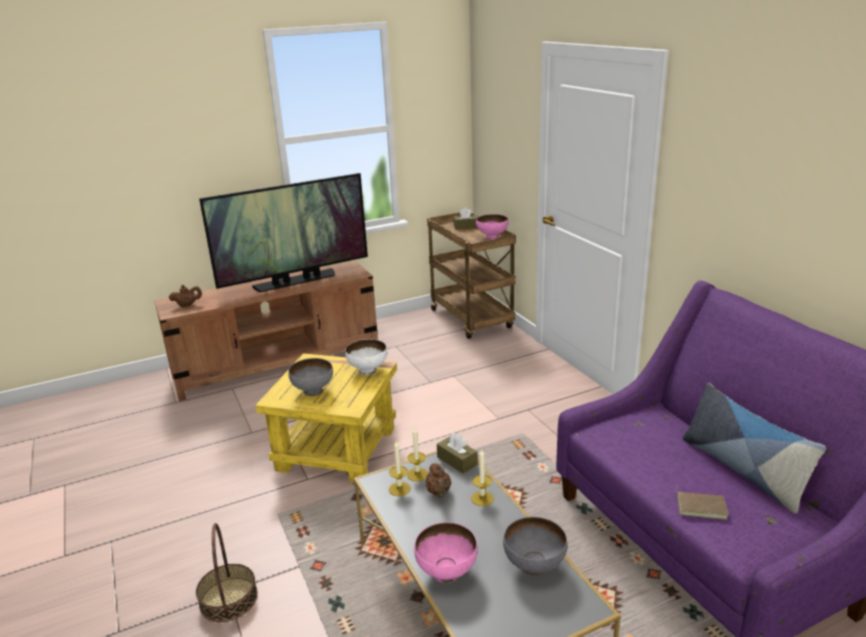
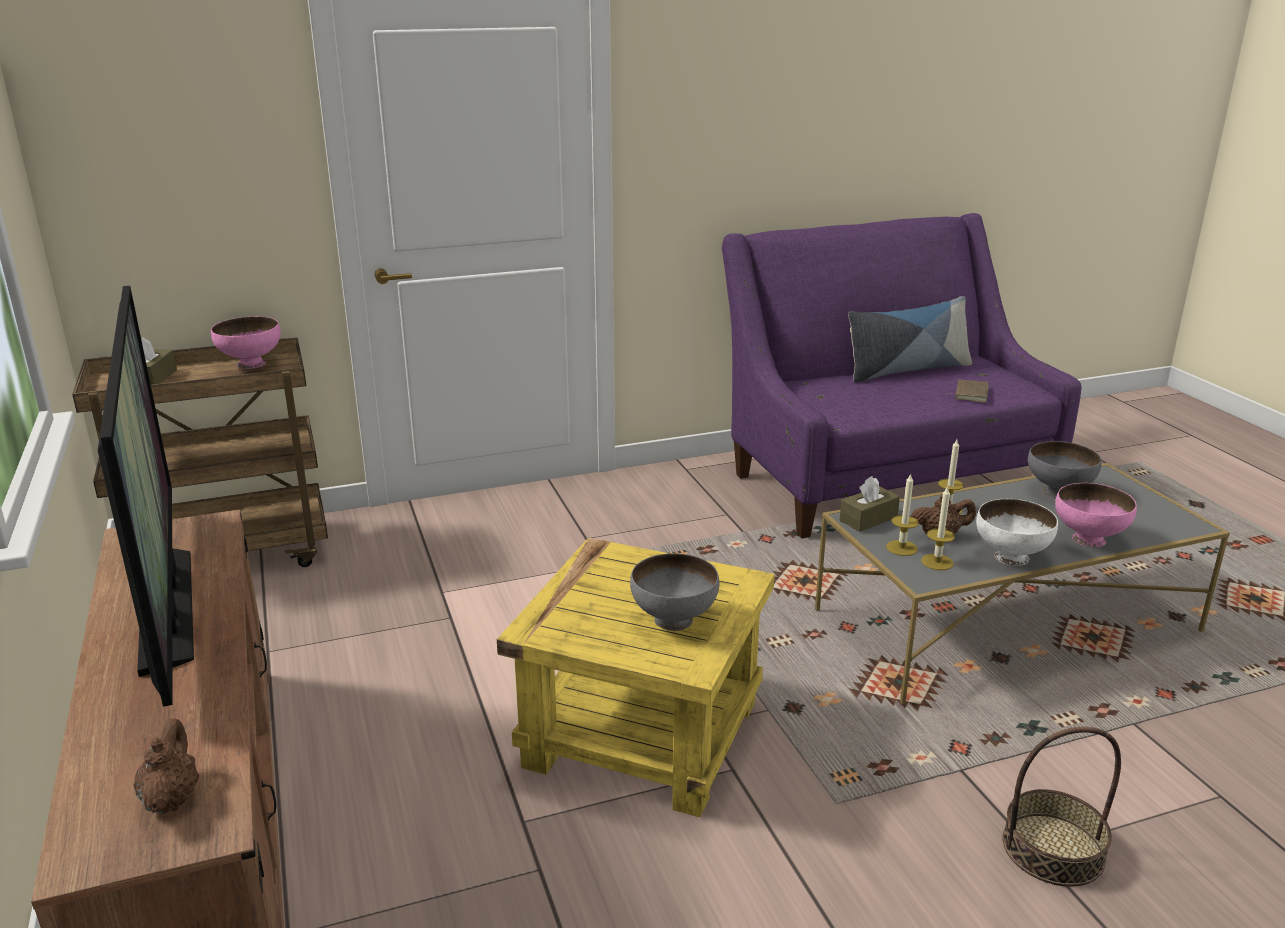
camera: 85 degrees left, 0 degrees up
(368, 370) = (611, 564): white bowl -> white bowl (1011, 556)

